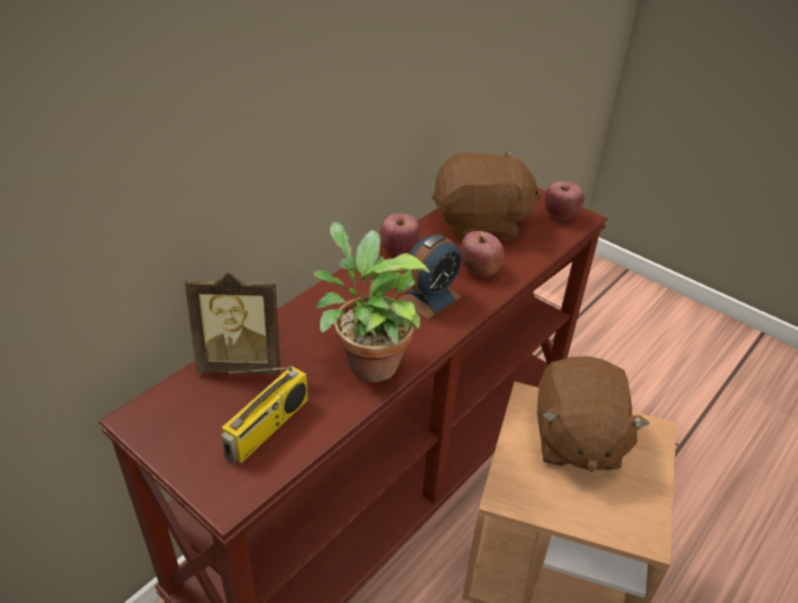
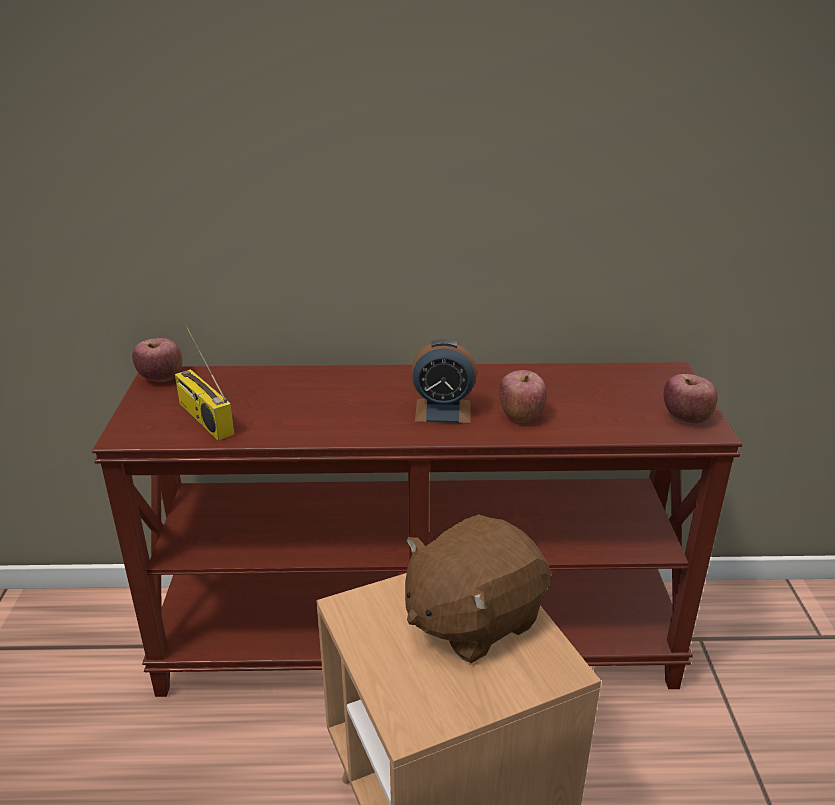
camera: 50 degrees right, 10 degrees down
(242, 362) = (254, 379): picture frame -> none
(268, 428) = (203, 418): radio -> radio turned 60 degrees clockwise
(367, 361) = (325, 421): potted plant -> none
(399, 250) = (479, 373): apple -> apple (161, 378)
(480, 223) = (587, 388): brown plush toy -> none

